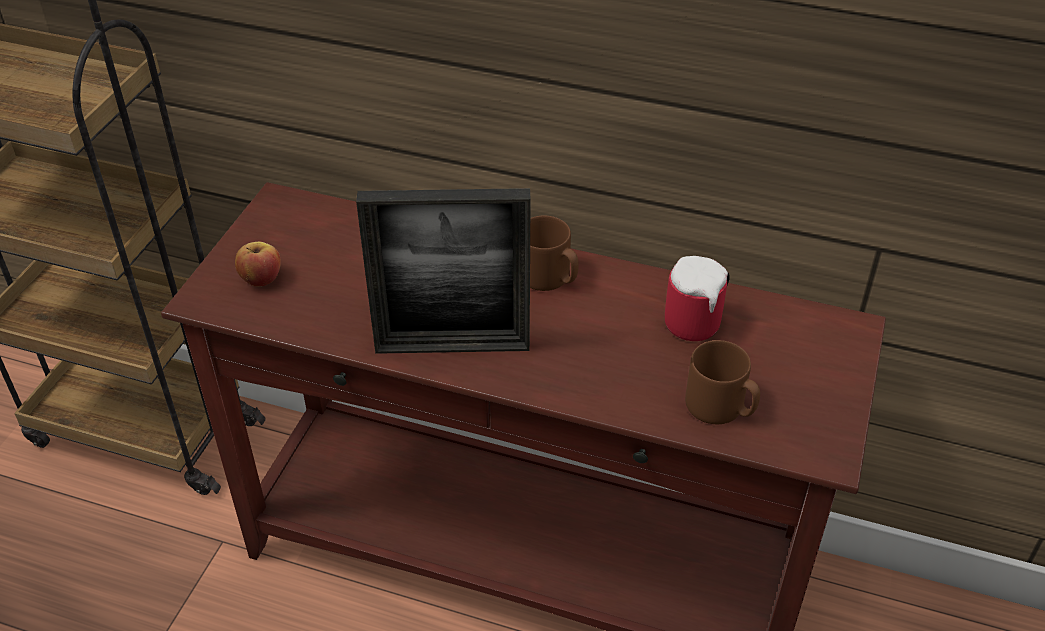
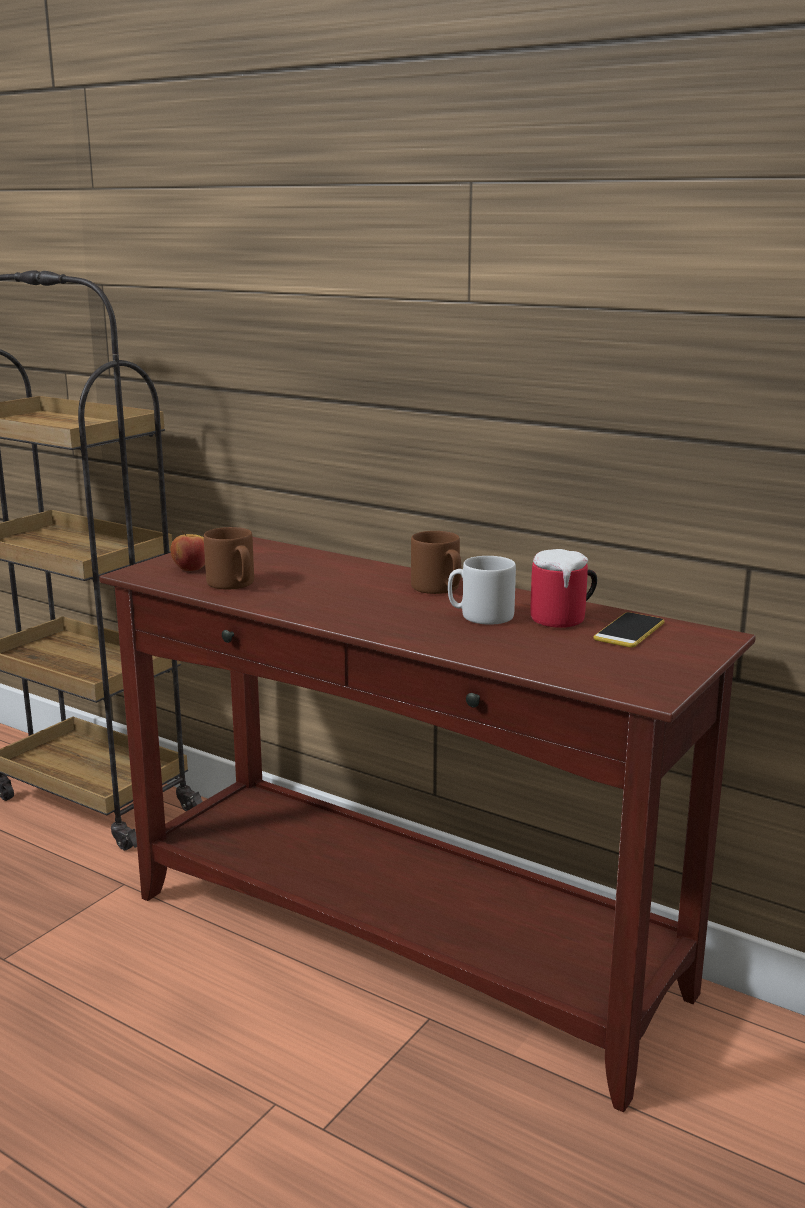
camera: 15 degrees right, 25 degrees down
(452, 346) = (328, 610): picture frame -> none
(613, 330) = (480, 616): none -> grey mug
(720, 408) = (557, 660): brown mug -> brown mug (233, 584)
(768, 334) = (629, 631): none -> phone

